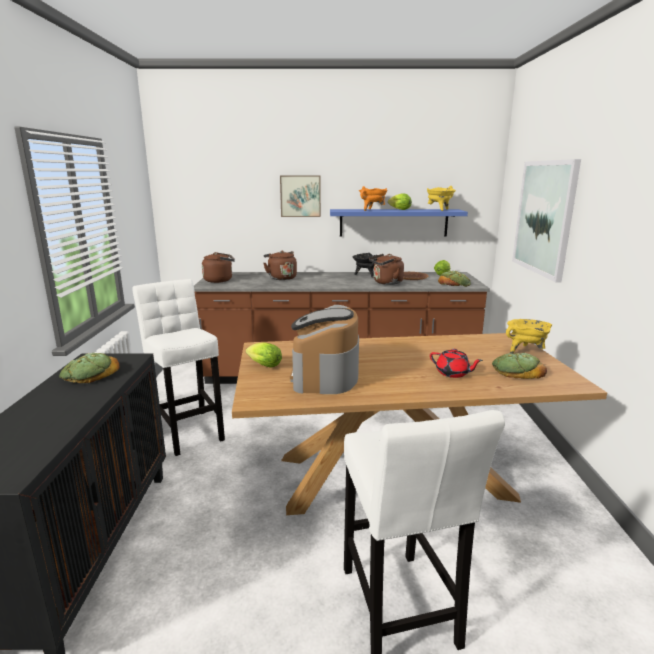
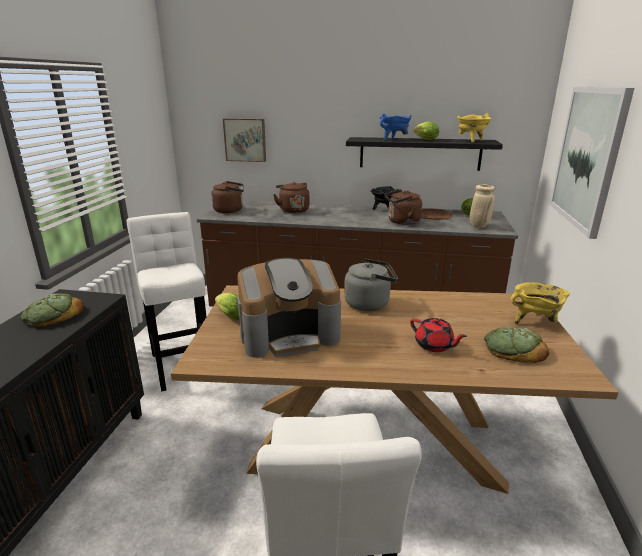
camera: 10 degrees right, 5 degrees up
(300, 196) = (319, 122): picture -> picture (245, 140)
(325, 375) = (289, 334): coffee machine -> coffee machine turned 120 degrees counterclockwise
(372, 210) = (394, 140): orange cooking pot -> blue cooking pot
(383, 348) = (369, 303): none -> grey kettle
(393, 222) = (419, 153): blue shelf -> black shelf
(454, 283) = (479, 226): bread -> beige vase

